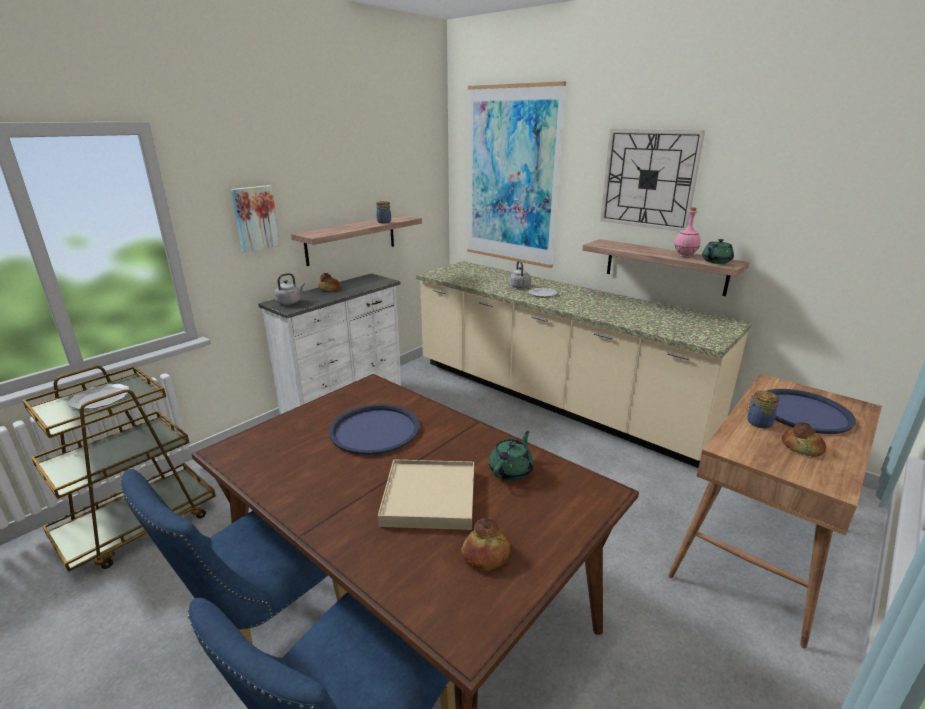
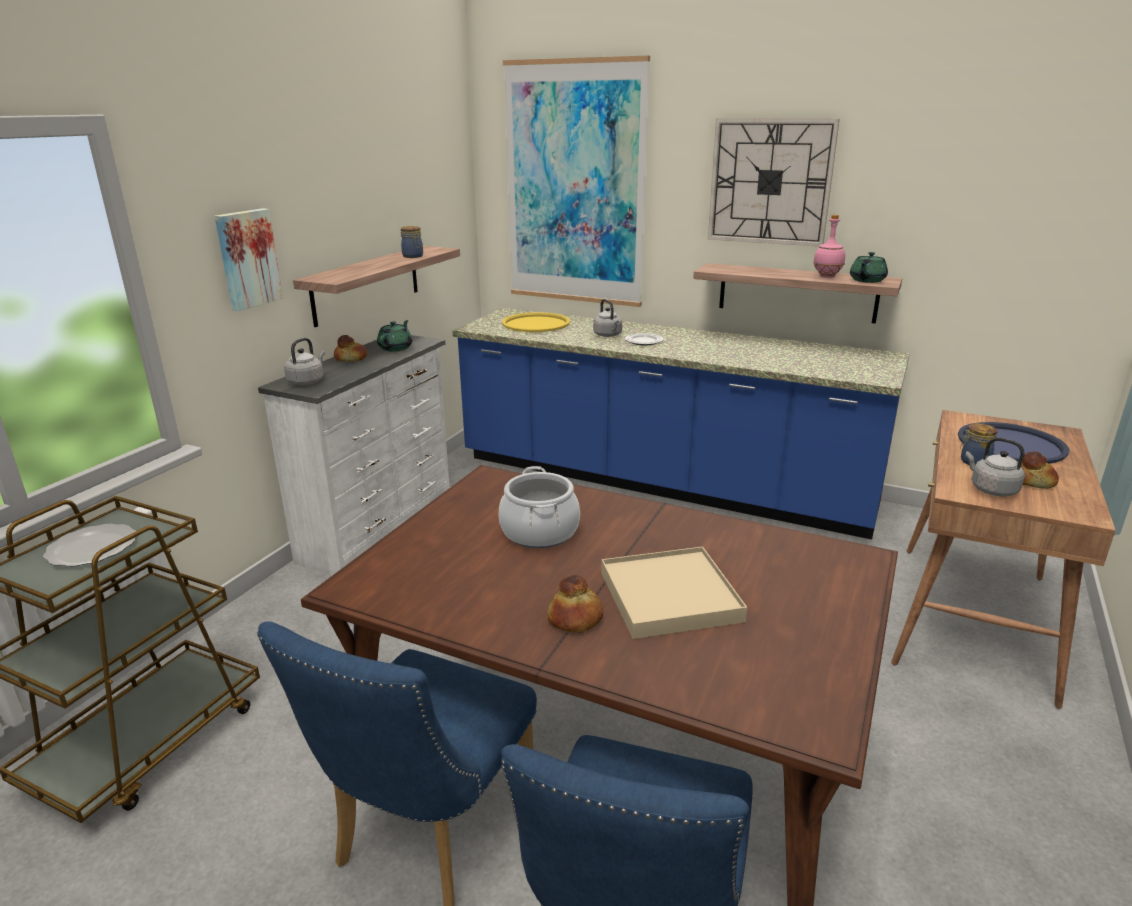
camera: 15 degrees left, 0 degrees up
(375, 430) = (540, 531): blue tray -> cooking pot
(475, 274) = (536, 324): none -> yellow tray
(486, 555) = (782, 645): bread -> bread (576, 618)
(511, 470) = (744, 552): green teapot -> green teapot (396, 348)
(552, 399) = (661, 482): beige counter -> blue counter
(758, 449) = (991, 489): none -> grey kettle

